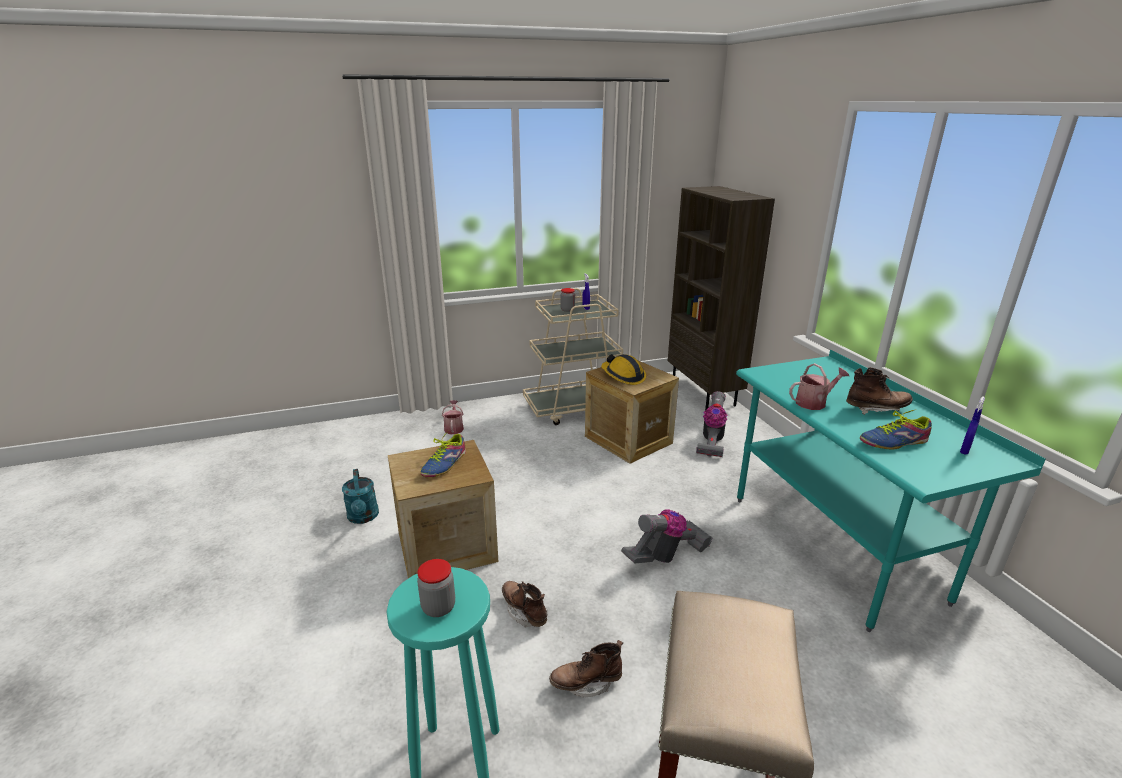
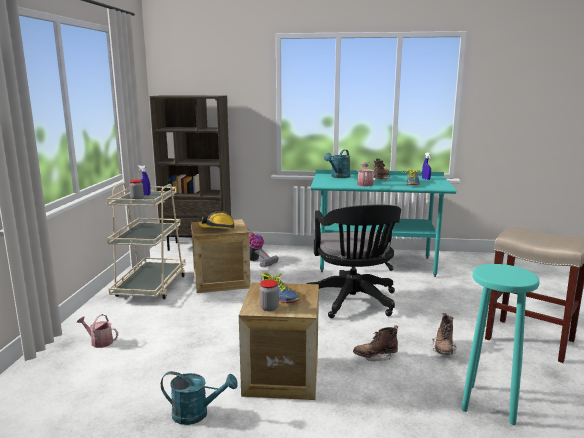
camera: 65 degrees left, 10 degrees down
(438, 607) = (511, 274): jar -> jar (269, 308)
(666, 556) = (353, 302): vacuum cleaner -> black office chair
(832, 375) = (338, 177): none -> turquoise watering can

